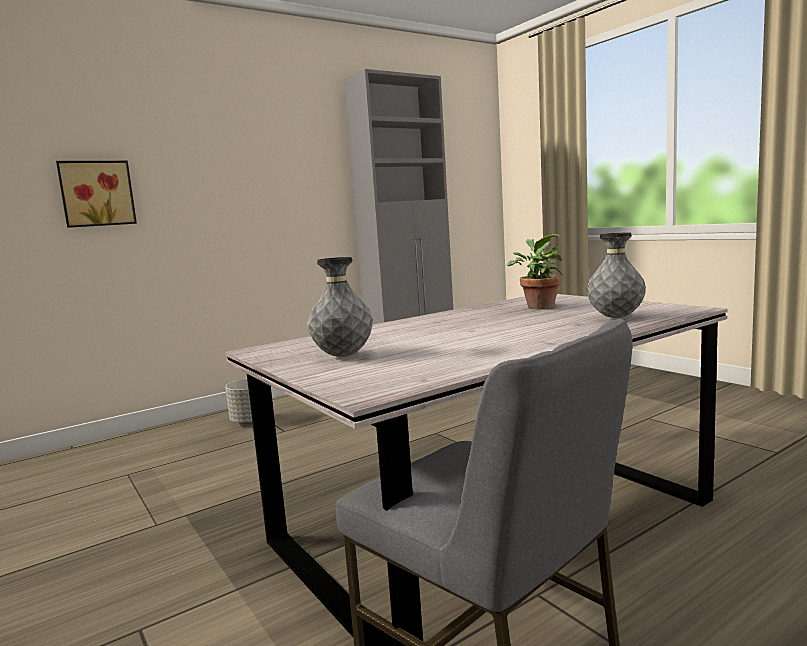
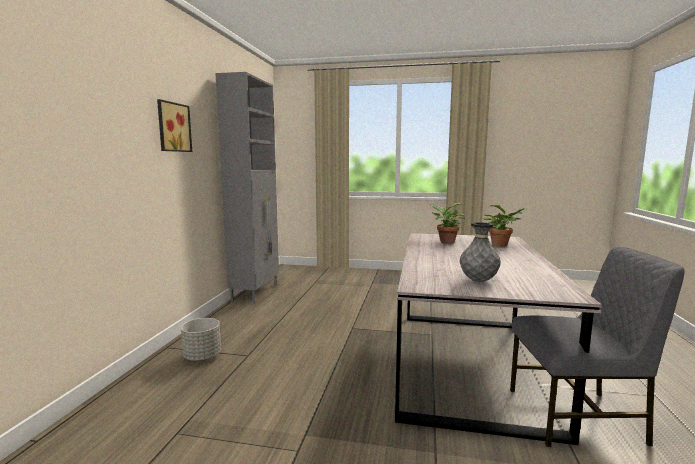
camera: 45 degrees left, 0 degrees up
(97, 193) = (55, 152): picture -> picture (172, 127)
(616, 317) = (501, 245): grey vase -> potted plant

